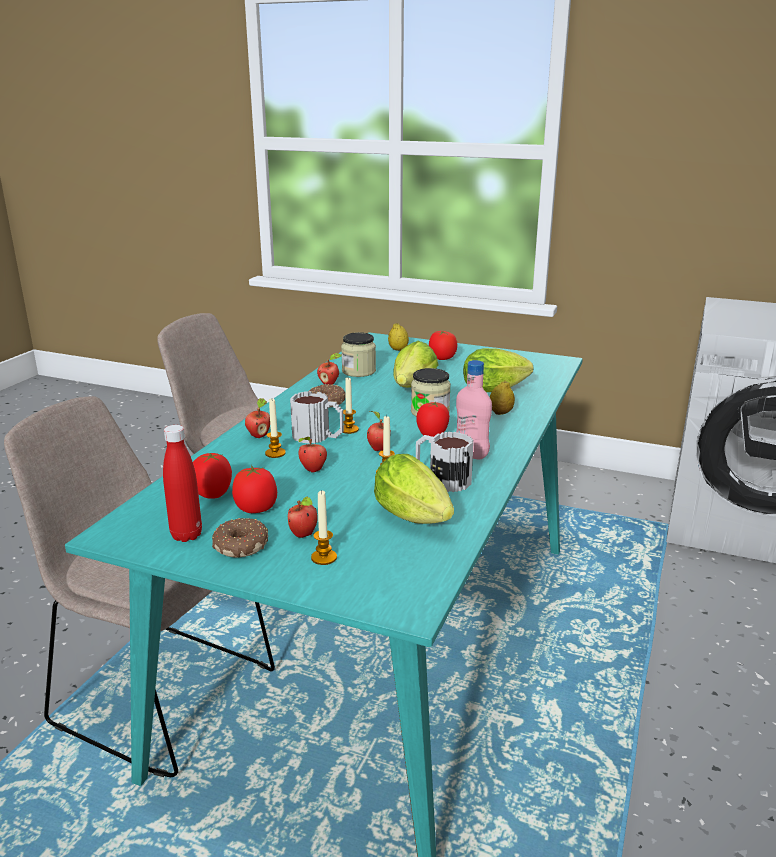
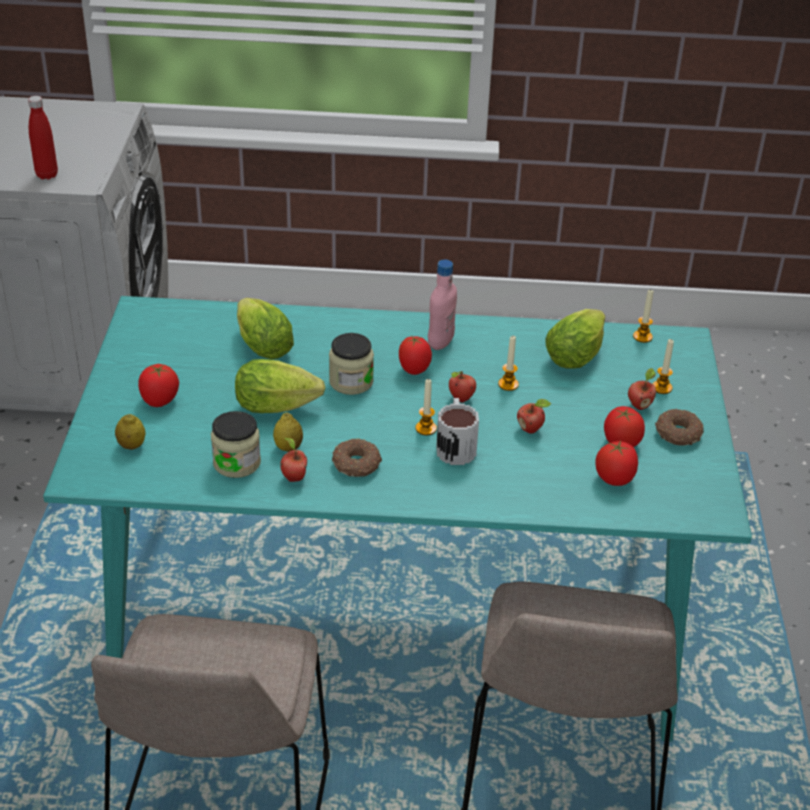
camera: 110 degrees left, 15 degrees up
(186, 535) = (687, 468): red bottle -> red bottle (47, 175)
(259, 435) = (477, 490): apple -> none
(275, 453) = (511, 464): candle -> candle (642, 337)
(441, 479) = (501, 352): mug -> none
(500, 413) = (330, 336): lemon -> lemon (288, 447)

